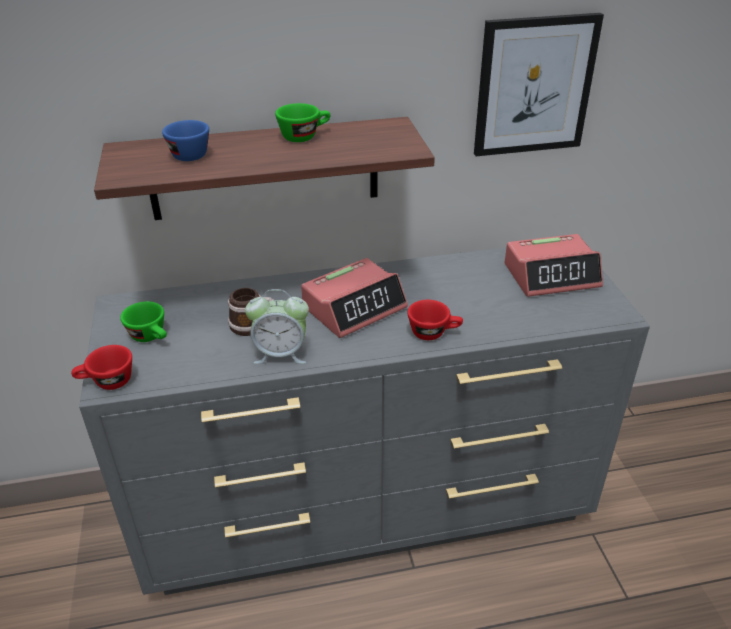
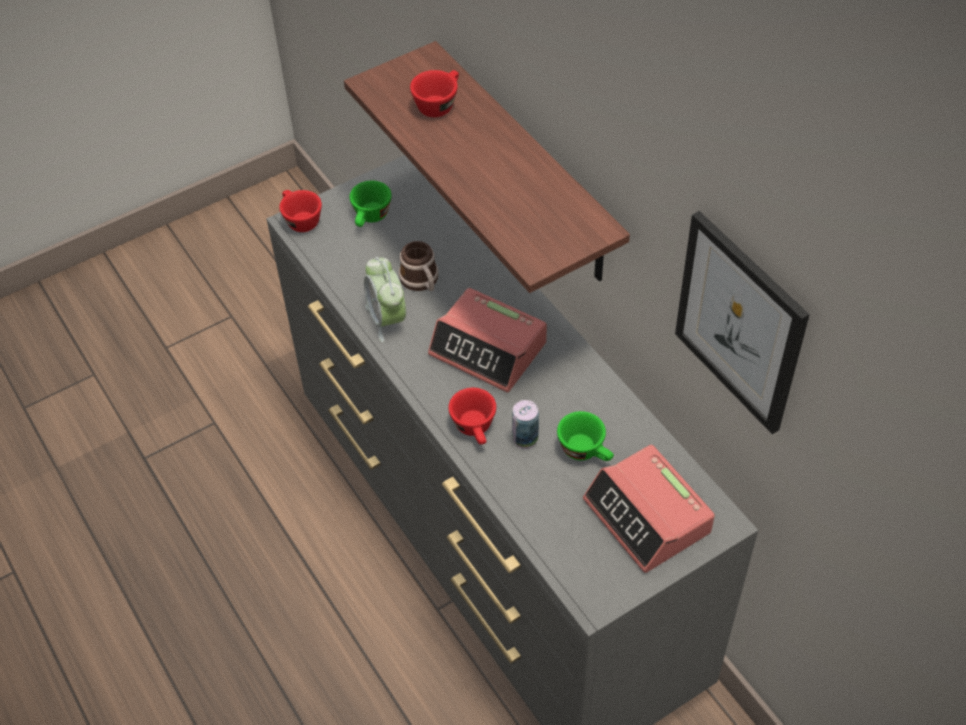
camera: 70 degrees right, 15 degrees up
(186, 154) = (438, 104): blue cup -> red cup
(304, 136) = (524, 169): green cup -> green cup (586, 451)
(456, 311) = (525, 439): none -> can

